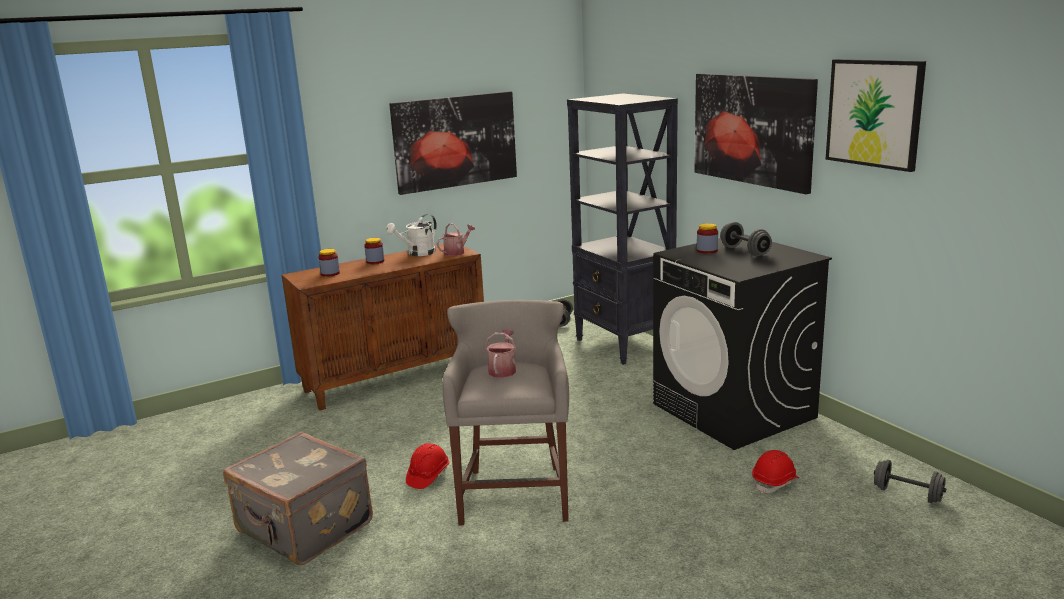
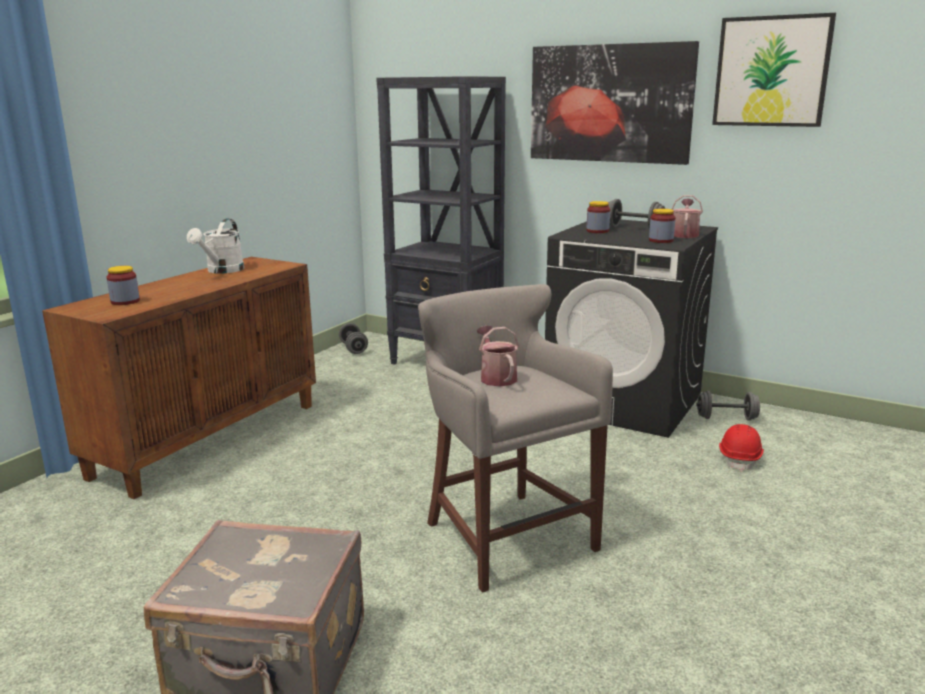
camera: 30 degrees left, 0 degrees up
(375, 261) = (174, 283): jar -> jar (661, 240)
(428, 476) = (377, 544): red hard hat -> none
(455, 141) = (234, 130): picture -> none
(456, 252) = (273, 265): watering can -> watering can (684, 234)
(907, 494) = (849, 443): grey dumbbell -> grey dumbbell (726, 418)

